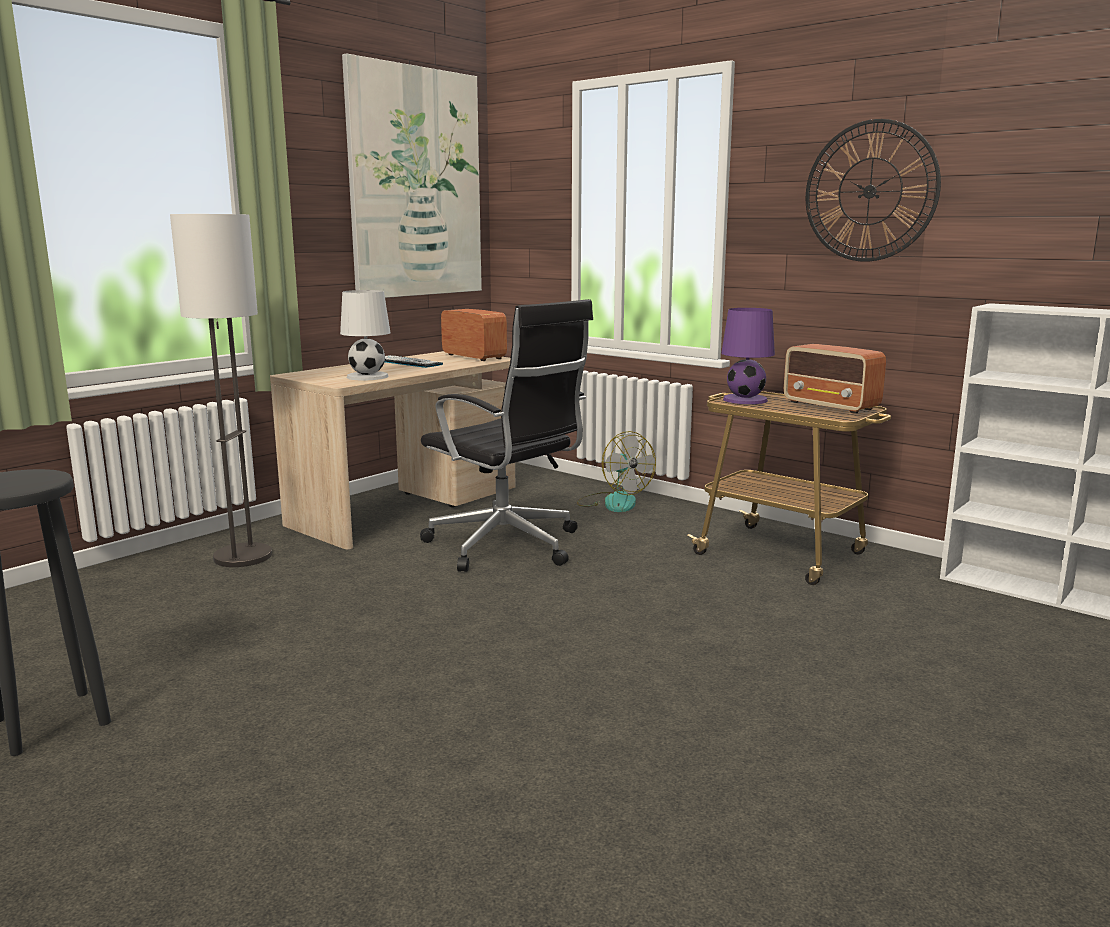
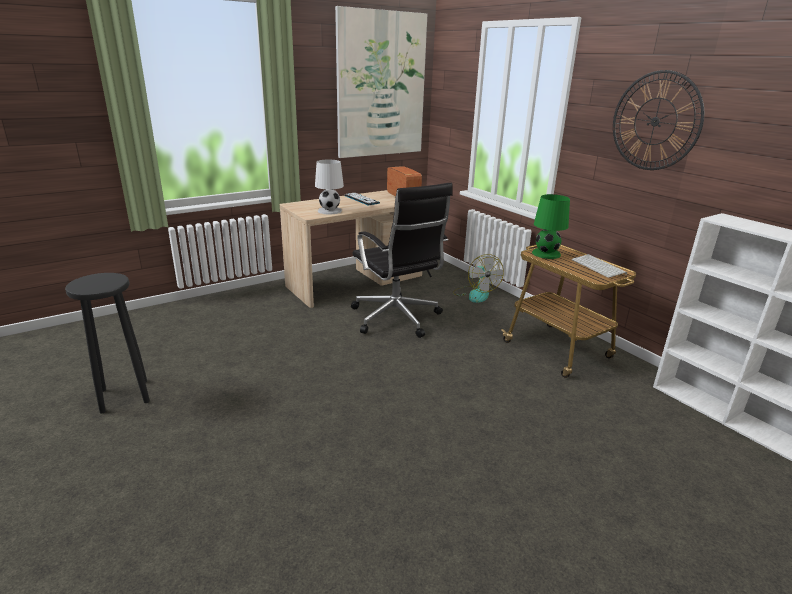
camera: 15 degrees right, 10 degrees up
(243, 557) = (256, 305): floor lamp -> none
(744, 400) = (546, 253): purple table lamp -> green table lamp
(831, 406) = (599, 267): radio -> keyboard

